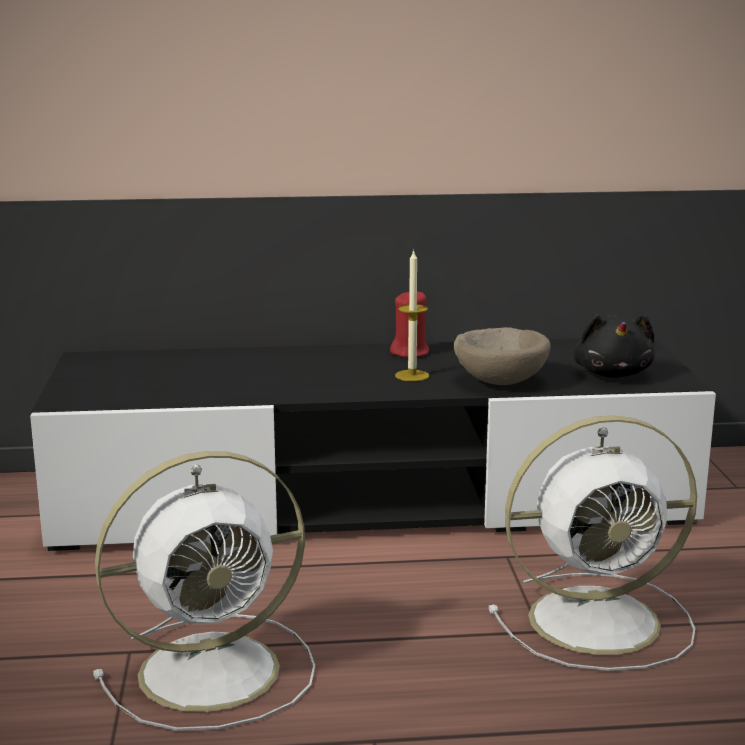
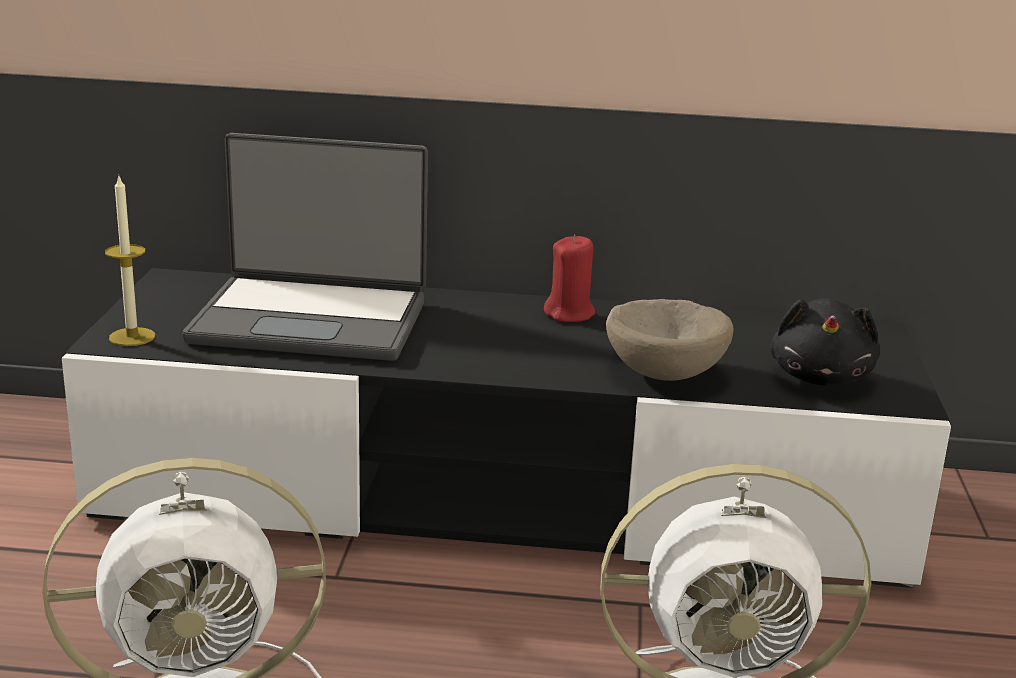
camera: 10 degrees right, 5 degrees up
(215, 374) = (312, 320): none -> laptop
(412, 375) = (554, 350): candle -> candle (132, 337)

